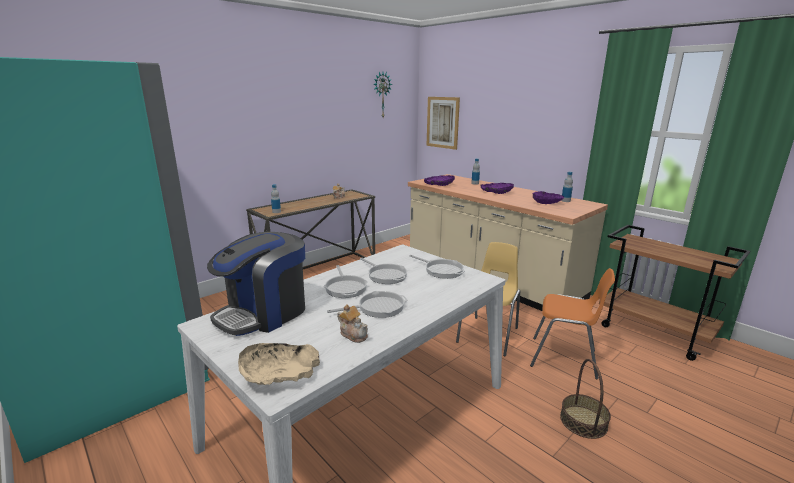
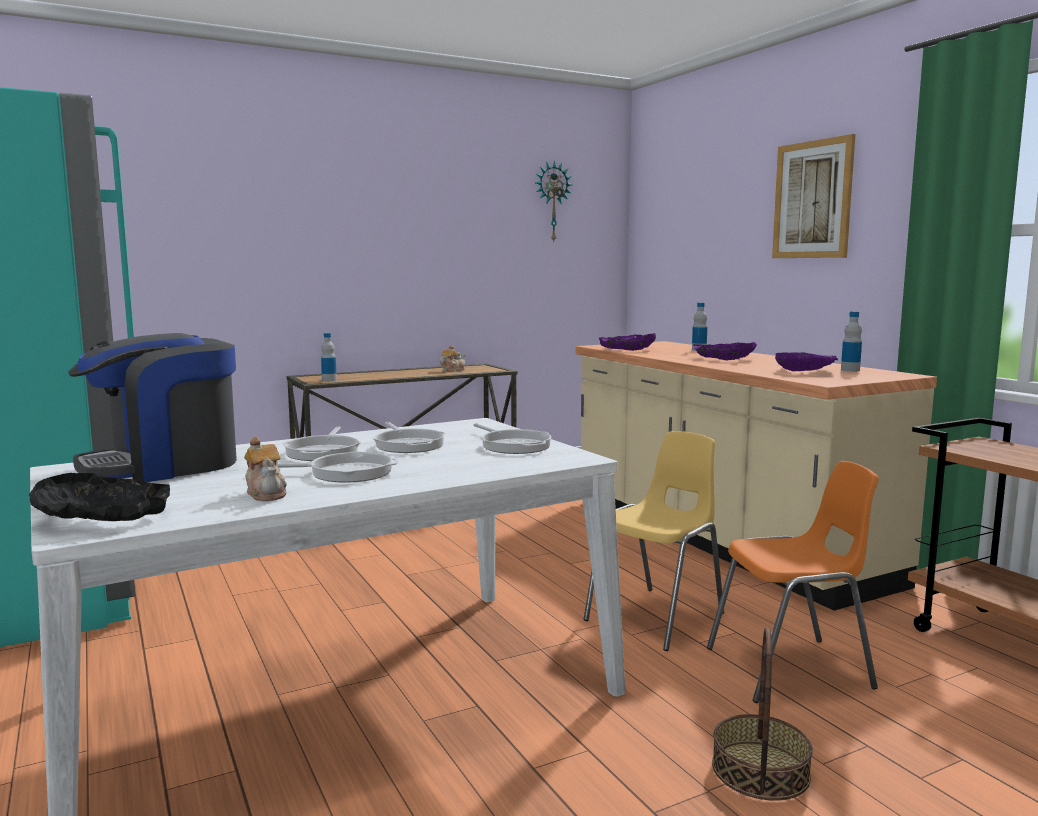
camera: 15 degrees right, 10 degrees down
(279, 374) = (102, 518): beige bowl -> black bowl
(442, 122) = (665, 250): picture -> picture (812, 200)
(564, 358) = (791, 669): orange chair -> orange chair turned 45 degrees counterclockwise

